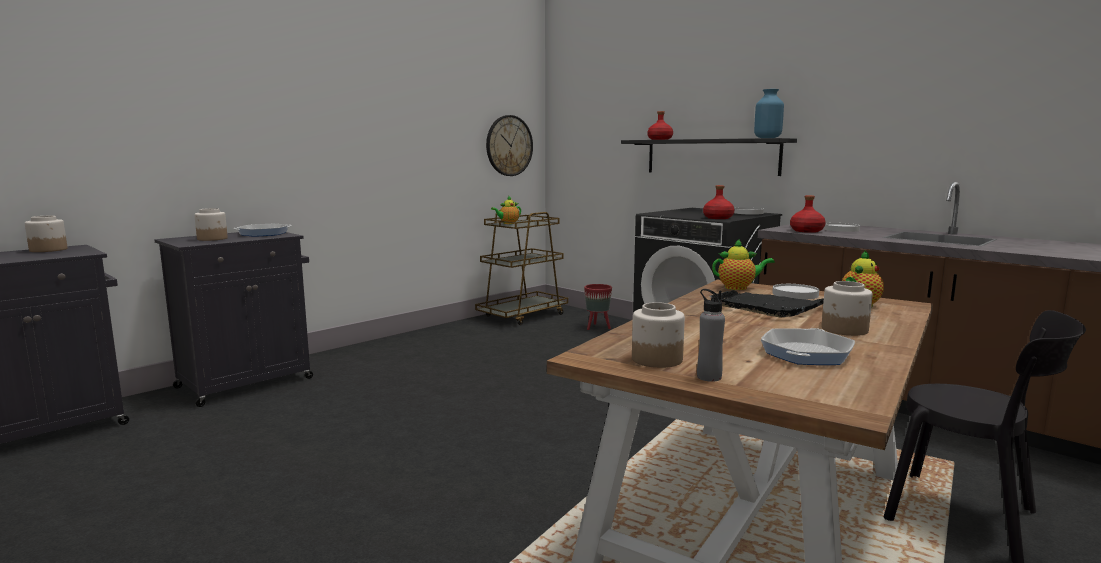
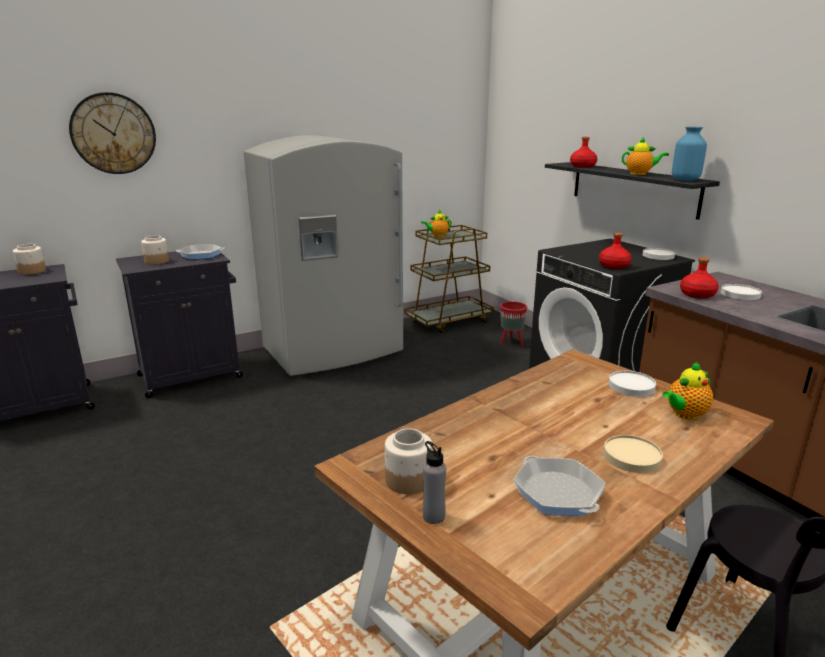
camera: 15 degrees right, 10 degrees up
(410, 348) = (334, 351): none -> grey fridge
(509, 145) = (446, 158): wall clock -> wall clock (113, 133)
(738, 288) = (581, 367): teapot -> teapot (640, 174)
(767, 306) = (584, 405): black tray -> none
(806, 353) = (558, 493): frying pan -> frying pan turned 105 degrees clockwise
(844, 330) = (632, 457): jar -> beige plate

